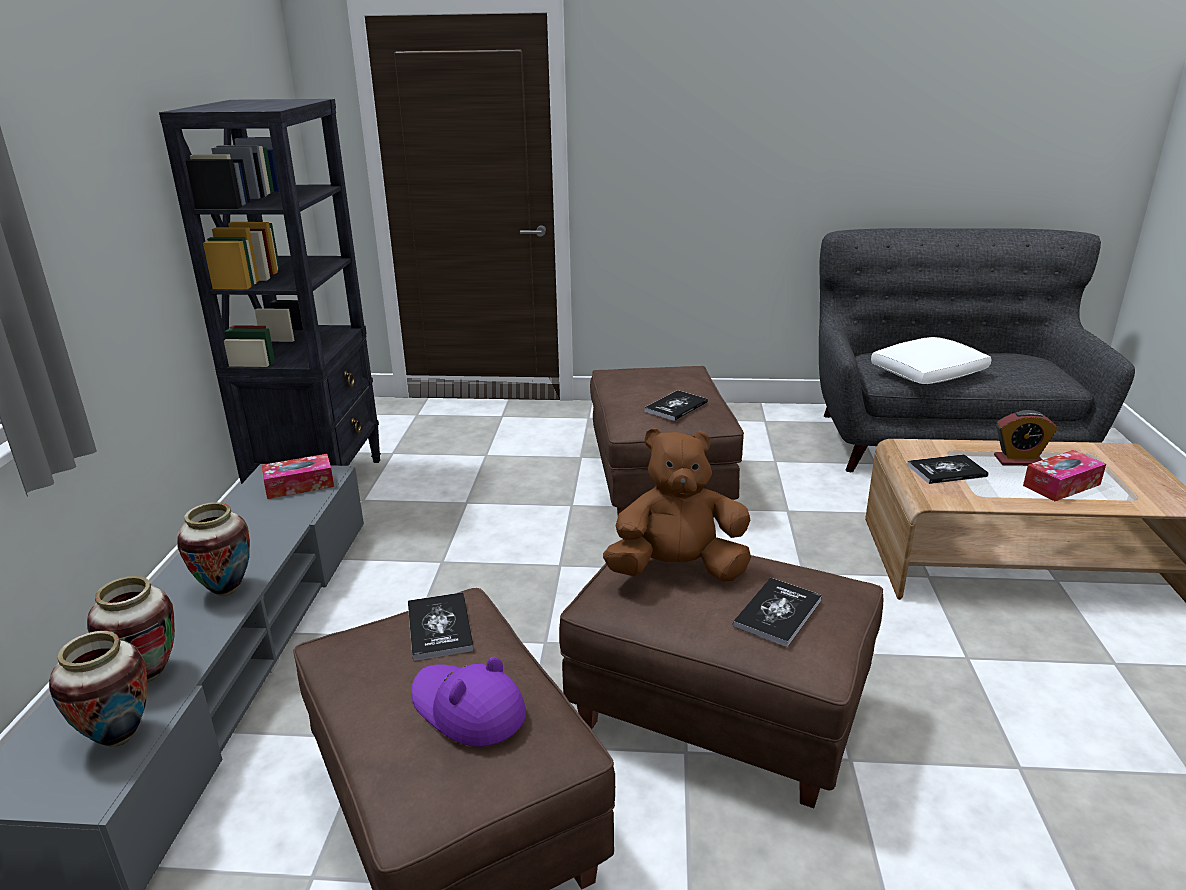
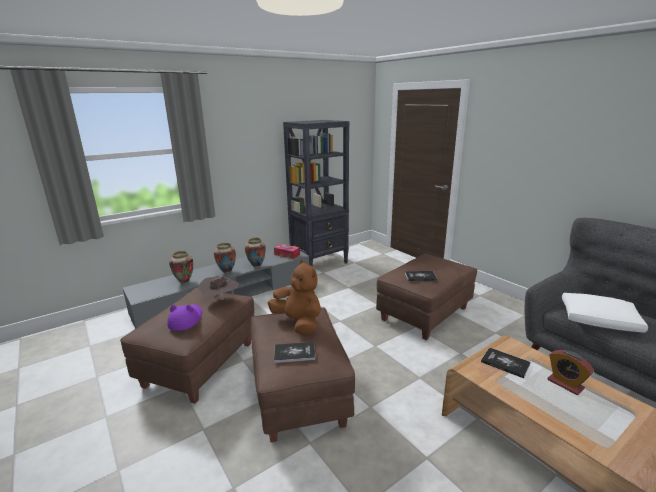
camera: 50 degrees right, 5 degrees down
(118, 738) = (159, 291): vase -> vase (256, 266)
(439, 627) = (220, 299): book -> brown hat
(1061, 485) = (564, 408): tissue box -> none

